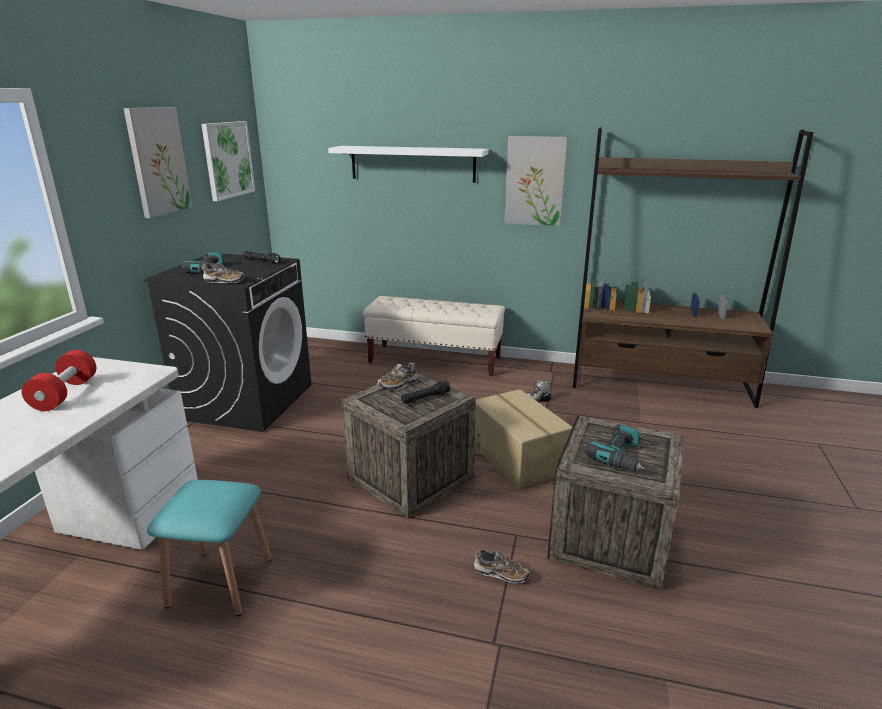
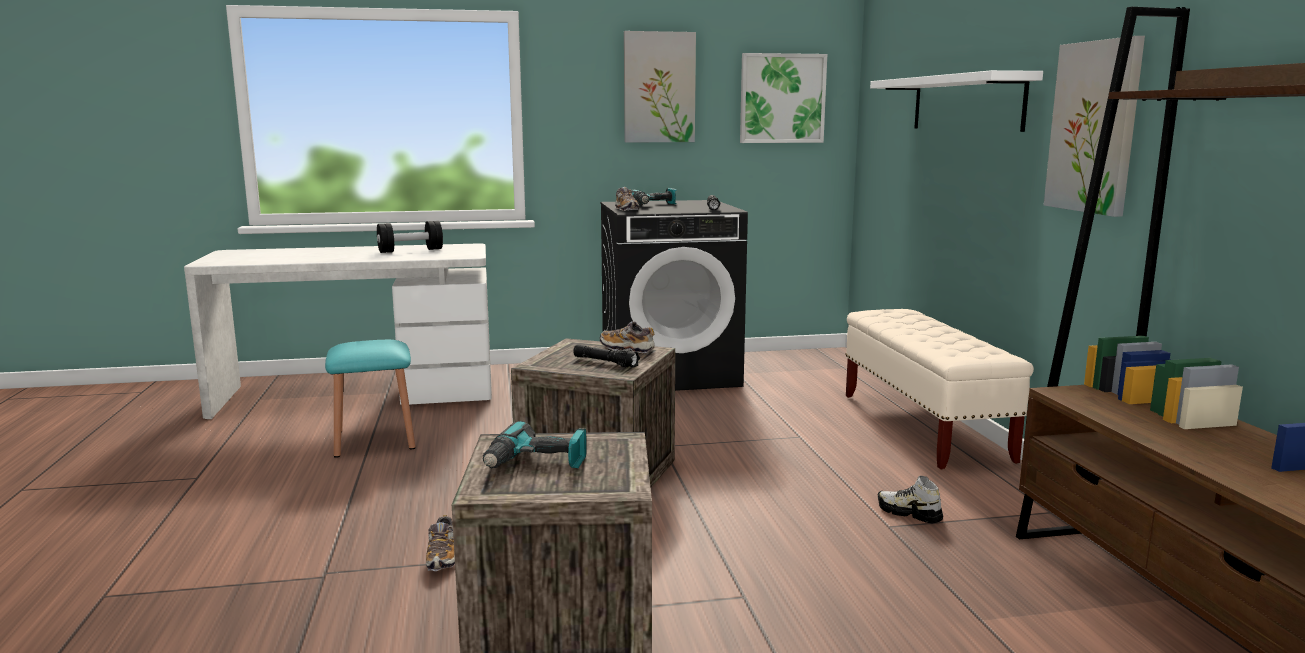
camera: 65 degrees right, 10 degrees down
(65, 394) = (410, 251): red dumbbell -> black dumbbell
(519, 457) = (717, 527): cardboard box -> none

